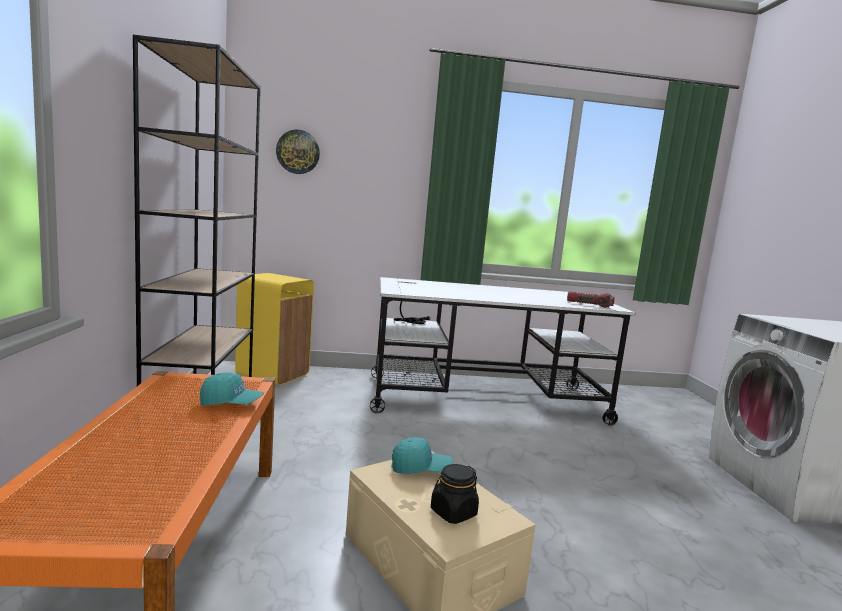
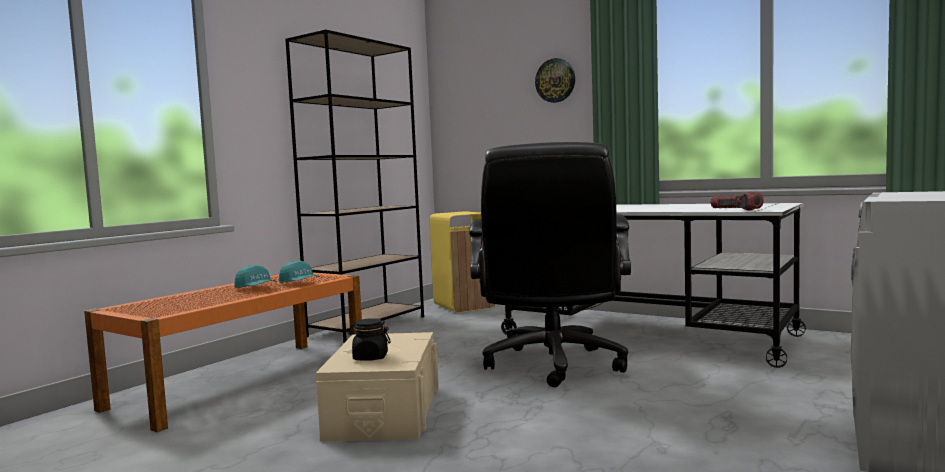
camera: 40 degrees right, 5 degrees down
(298, 152) = (481, 95): wall clock -> wall clock (555, 80)
(420, 469) = (400, 339): turquoise cap -> turquoise cap (256, 288)
(476, 452) = (552, 366): none -> black office chair

